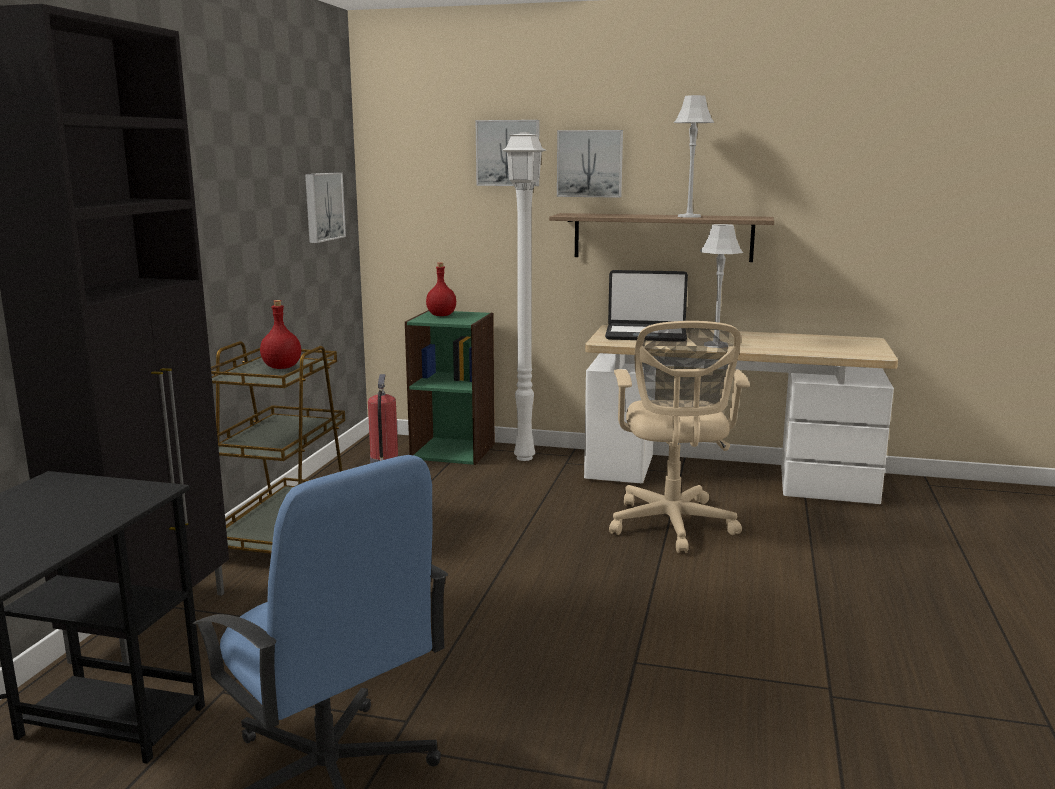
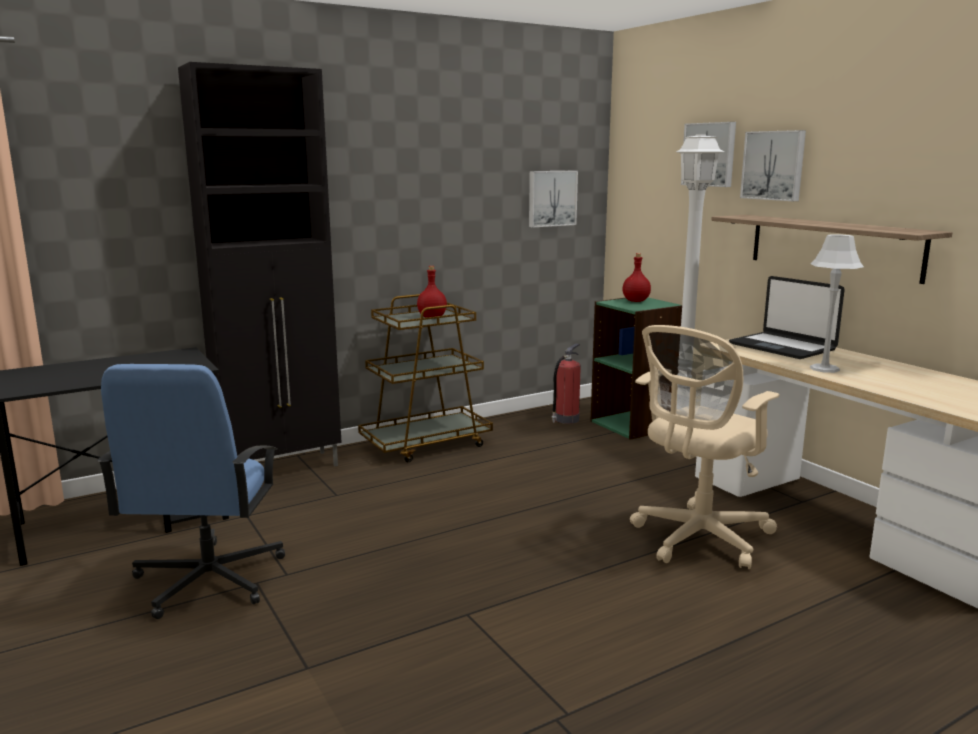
camera: 45 degrees right, 0 degrees up
(689, 216) = (845, 225): grey table lamp -> none

